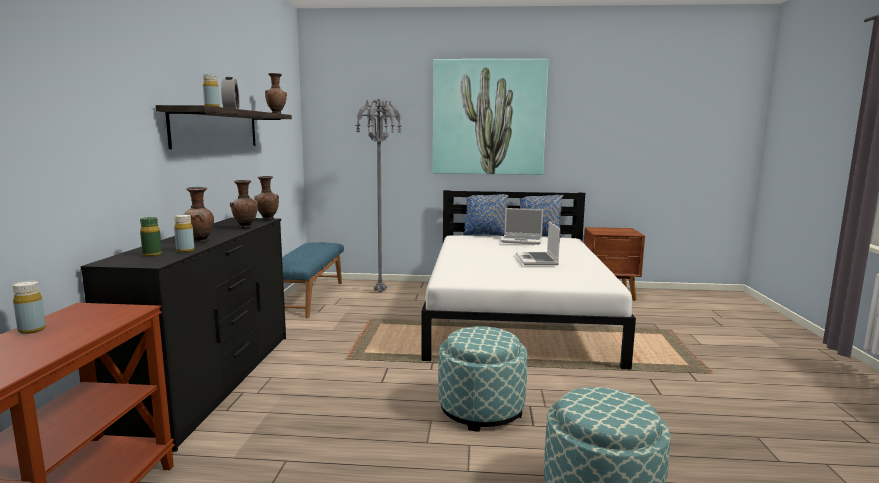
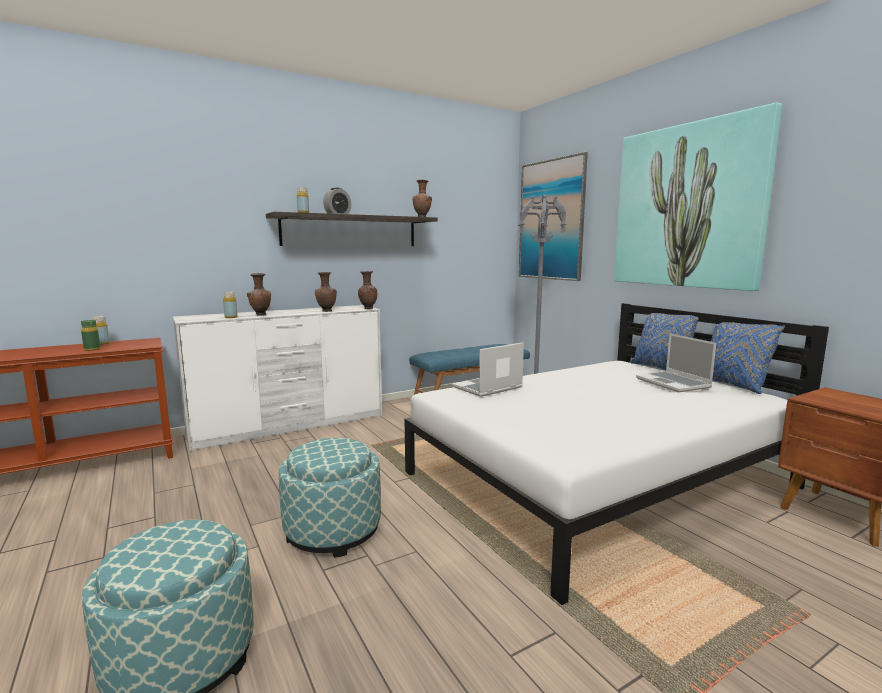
camera: 55 degrees right, 0 degrees up
(152, 254) = (213, 316): green bottle -> green bottle (92, 349)
(216, 381) = (290, 425): black dresser -> white dresser
(351, 119) = (551, 220): none -> picture
(537, 260) = (600, 406): laptop -> laptop (487, 388)

